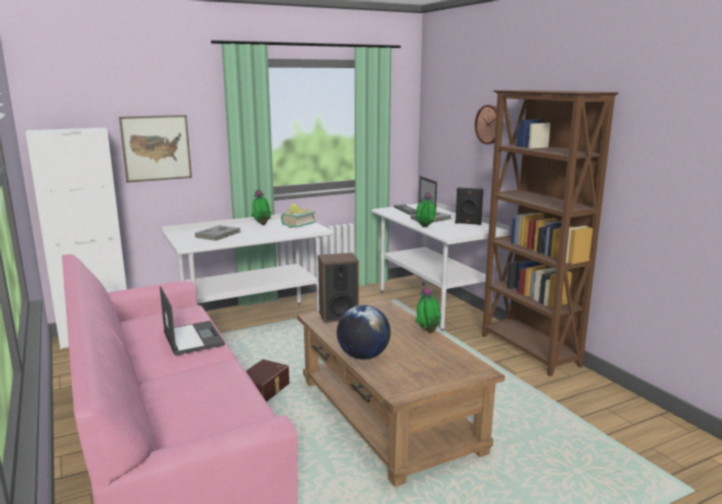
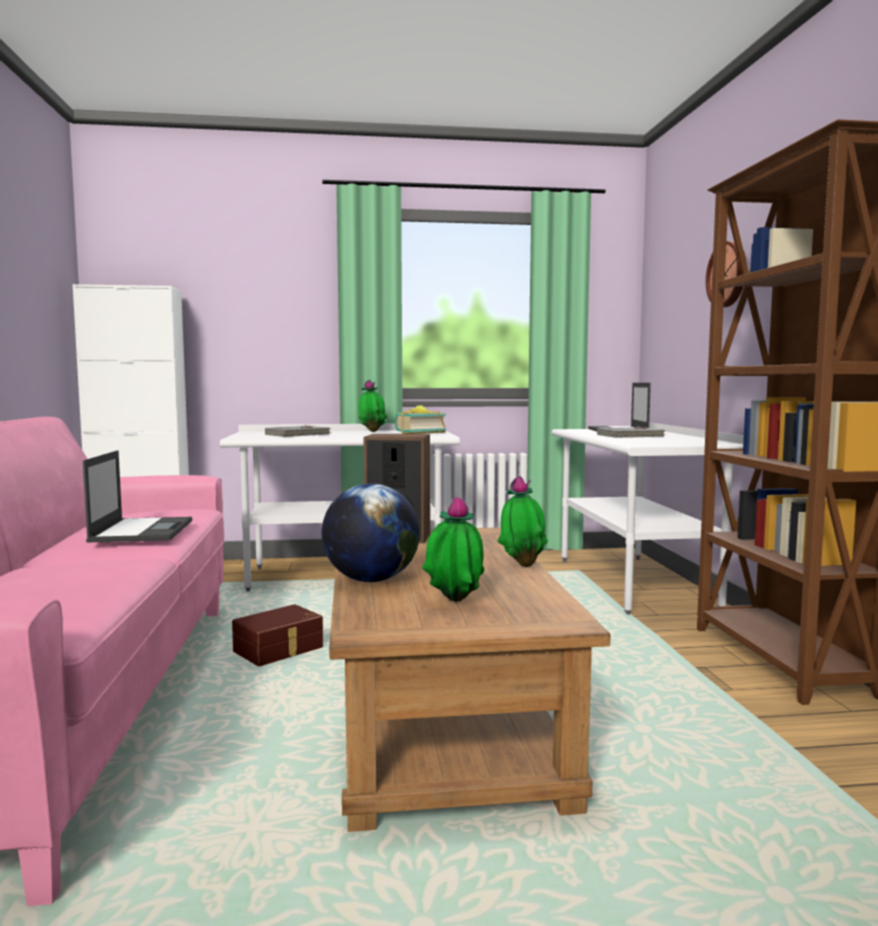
camera: 20 degrees right, 10 degrees down
(156, 148) = (246, 323): picture -> none
(425, 227) = (608, 439): potted plant -> potted plant (454, 603)
(468, 223) = (688, 439): black speaker -> none

